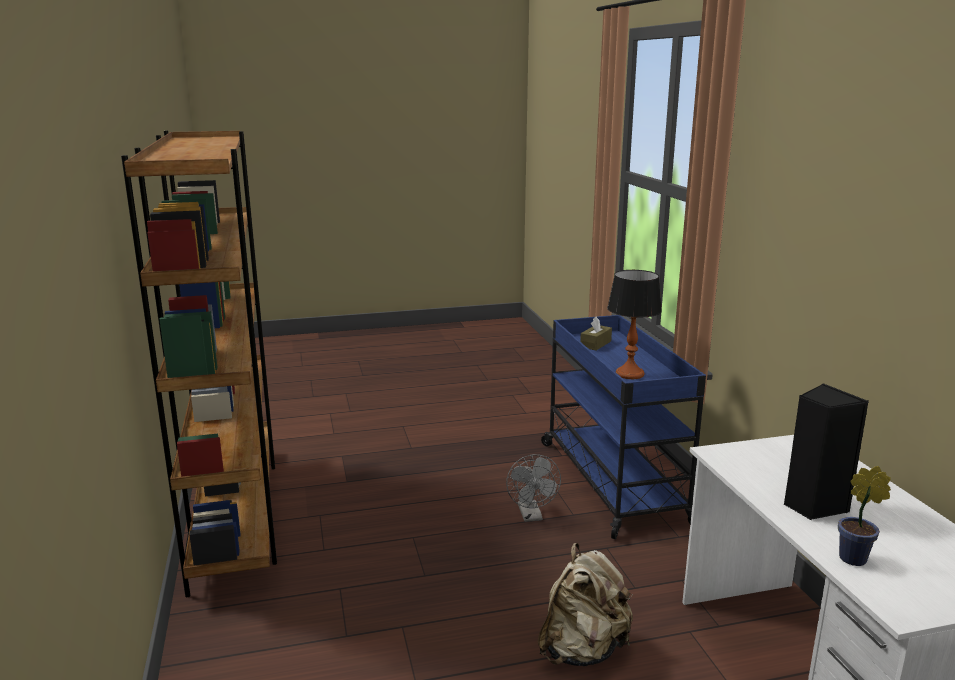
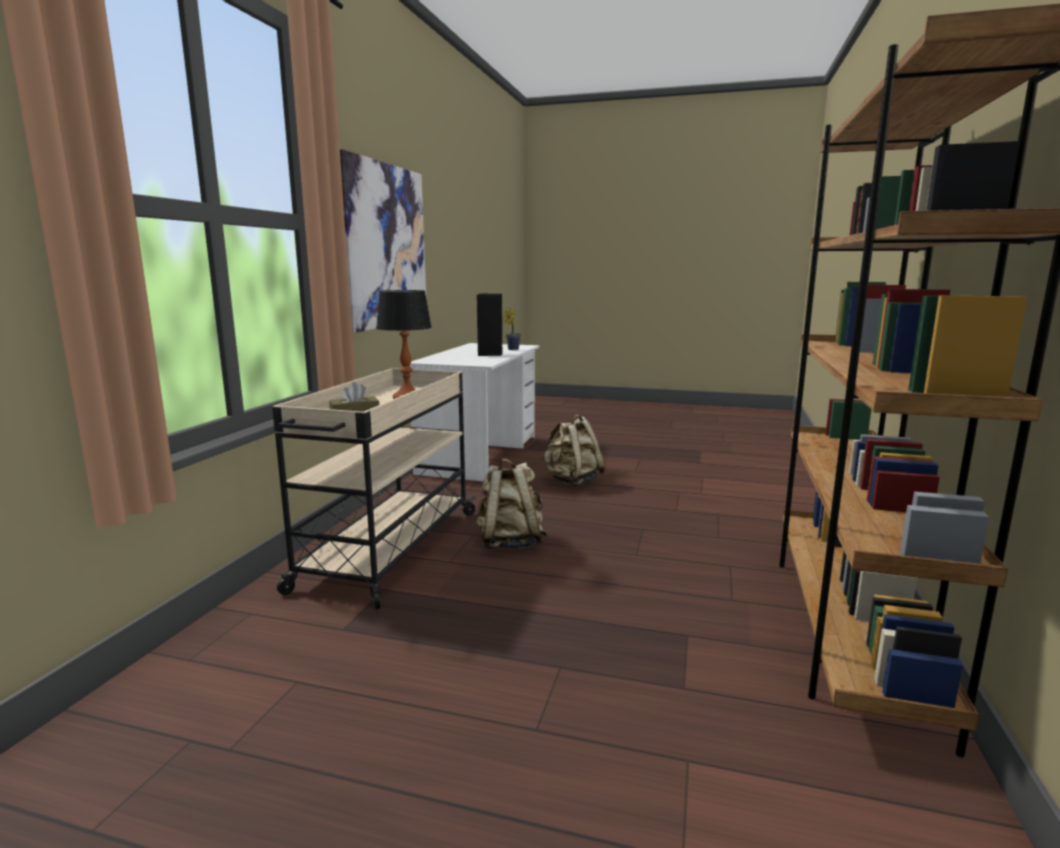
camera: 150 degrees left, 5 degrees down
(531, 516) = (510, 542): grey fan -> beige backpack
(612, 480) = (388, 550): blue cart -> beige cart
(818, 255) = (385, 246): none -> picture

